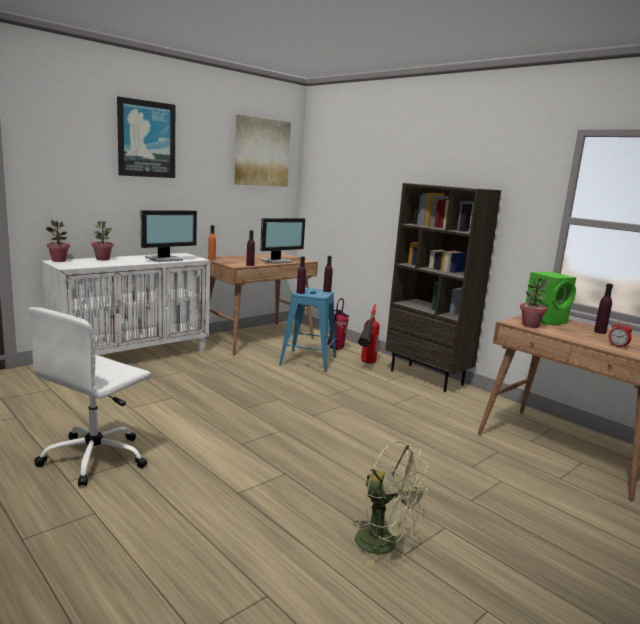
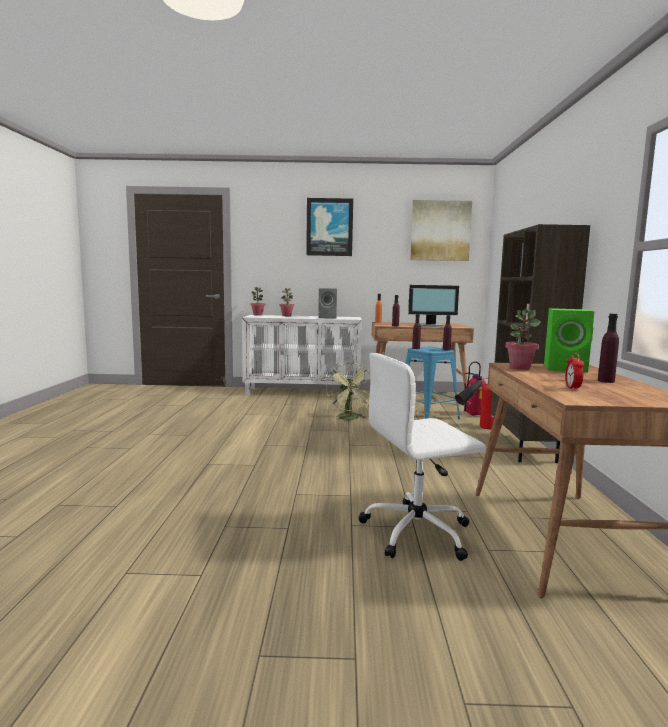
camera: 45 degrees right, 5 degrees down
(96, 457) = (180, 429): white office chair -> white office chair (418, 532)
(165, 259) = (328, 317): monitor -> grey speaker
(385, 545) = (225, 517): green fan -> green fan (350, 418)

